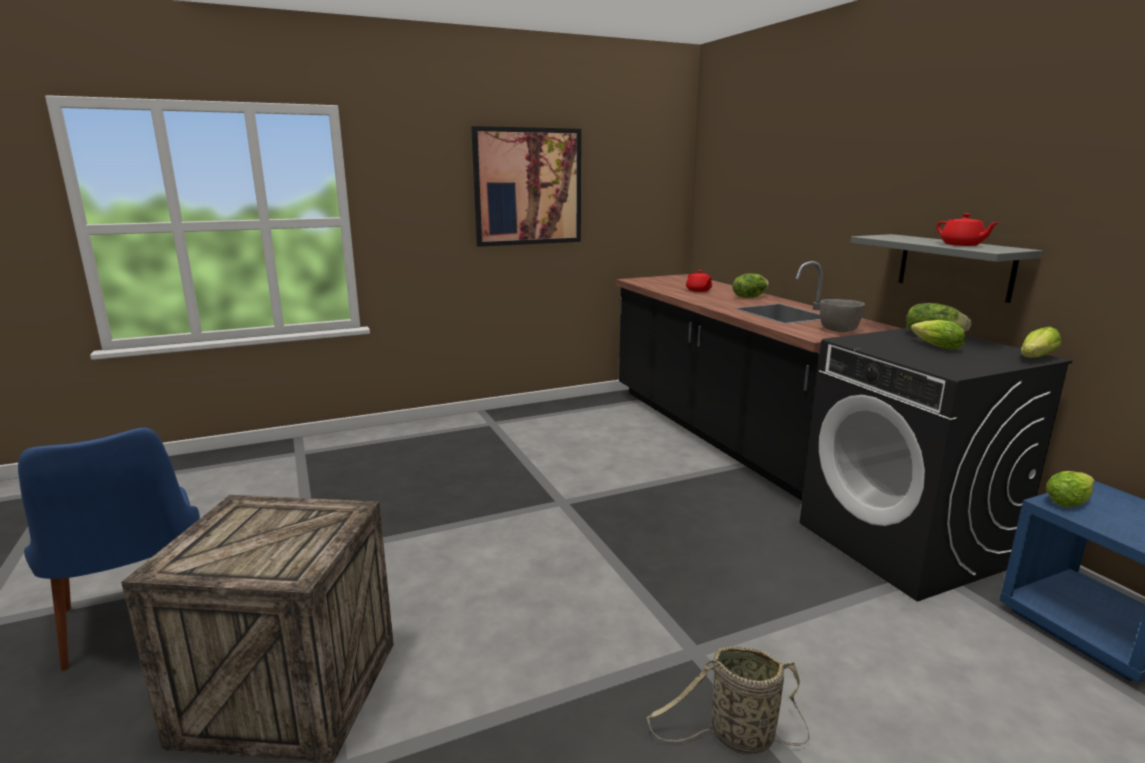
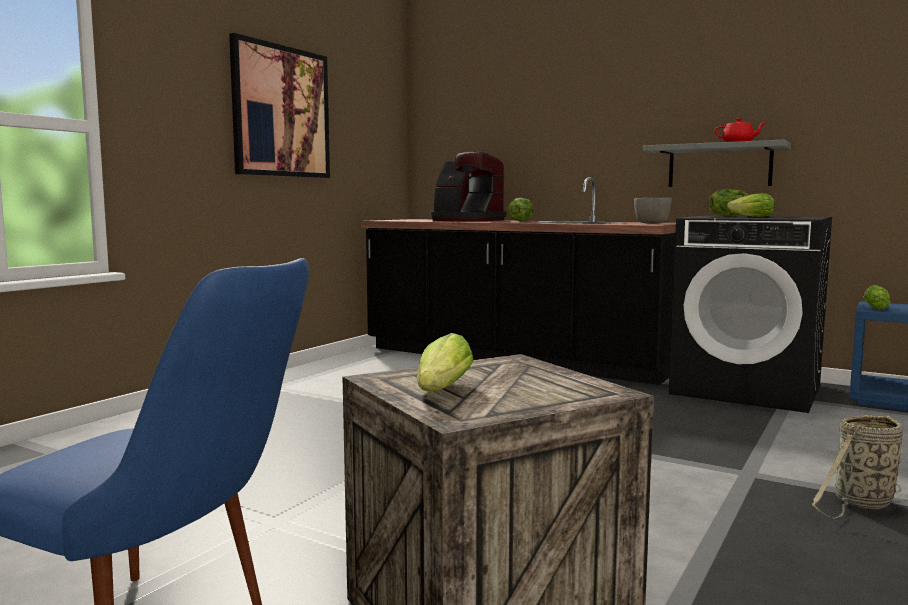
camera: 35 degrees left, 10 degrees down
(699, 290) = (466, 220): red teapot -> coffee machine
(1034, 358) = (815, 216): lettuce -> lettuce (440, 391)

